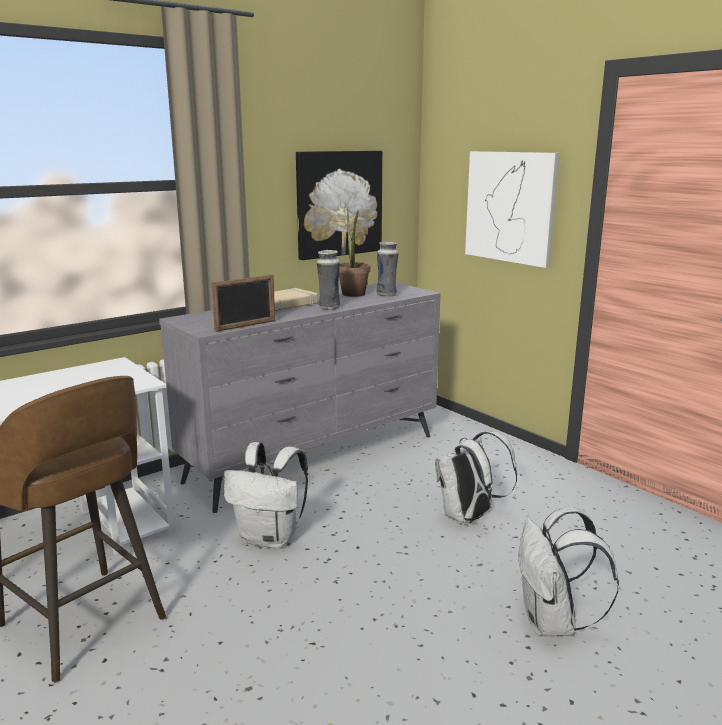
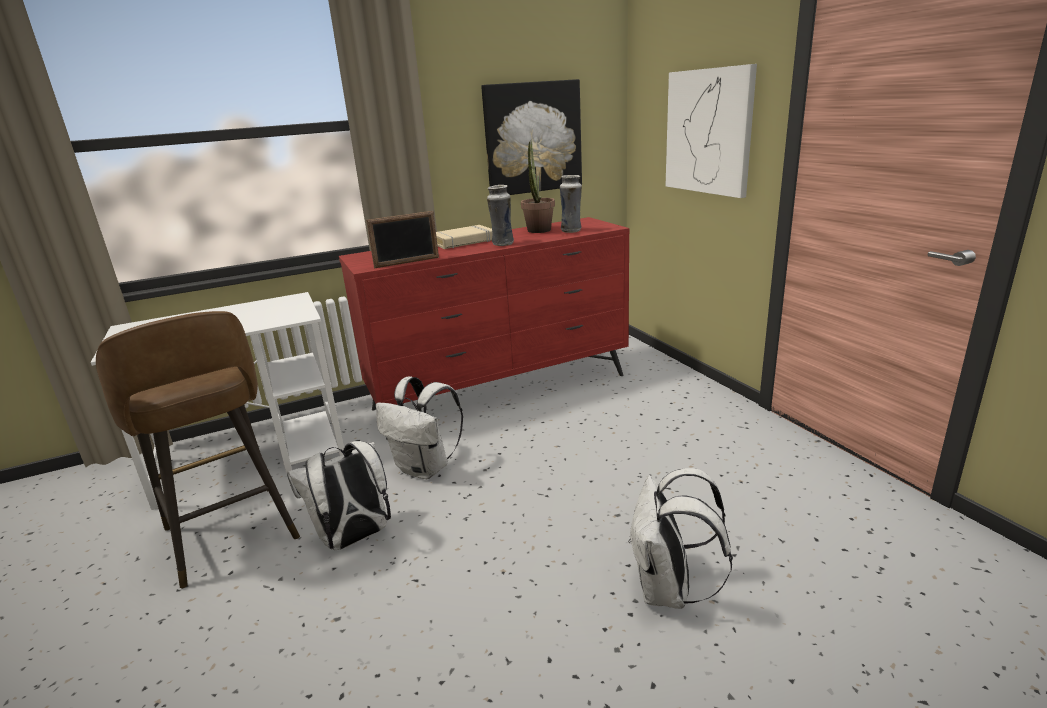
camera: 15 degrees right, 5 degrees up
(316, 458) = (502, 392): grey dresser -> red dresser
(469, 517) = (627, 463): white backpack -> white backpack (354, 539)

